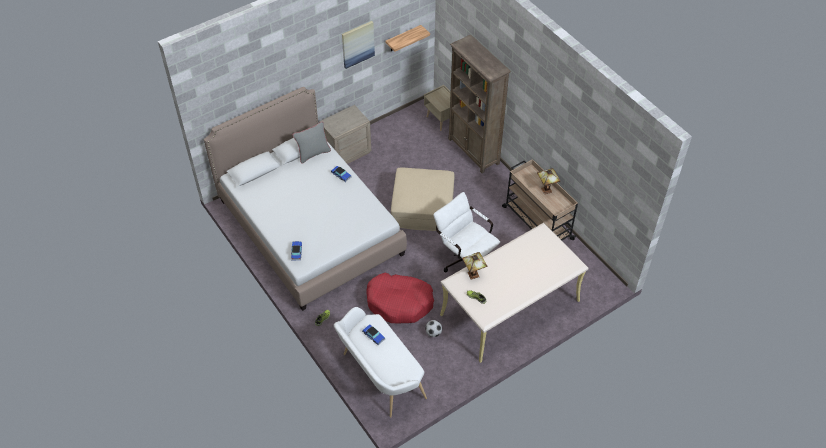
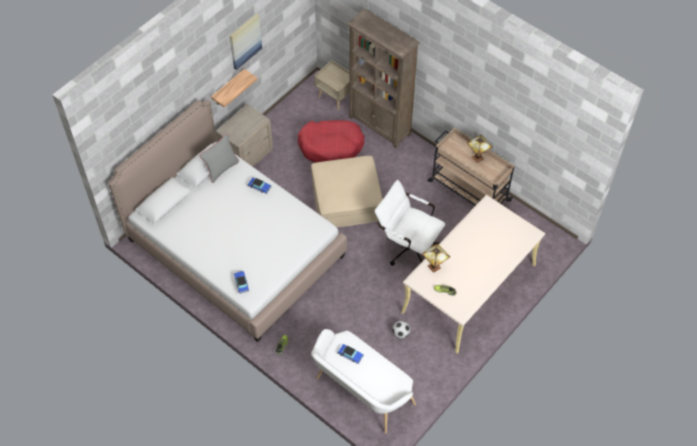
camera: 15 degrees left, 5 degrees up
(399, 302) = (356, 309): red dog bed -> red dog bed (331, 146)
(403, 39) = (286, 23): shelf -> shelf (228, 88)

